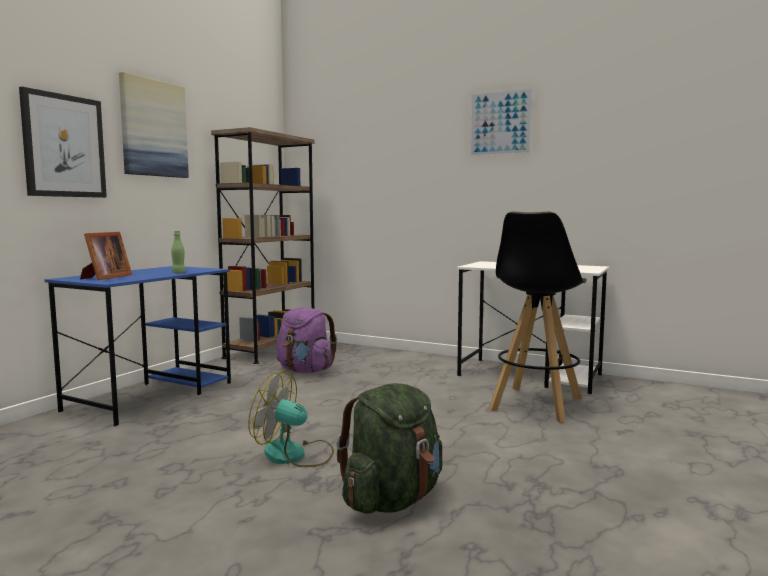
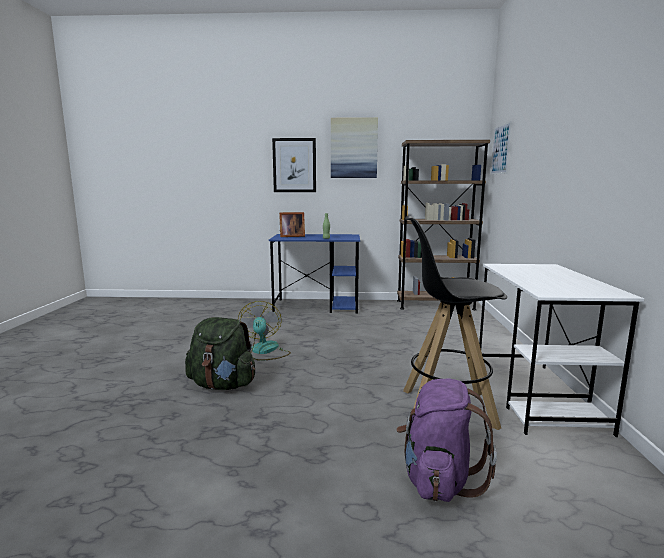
camera: 65 degrees right, 5 degrees up
(305, 371) = (406, 322): purple backpack -> purple backpack (438, 479)
(500, 123) = (586, 107): picture -> picture (500, 149)

